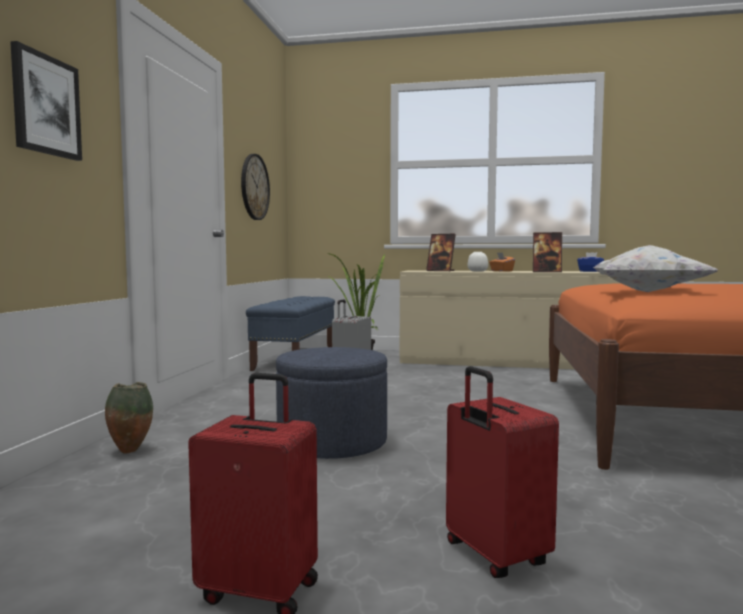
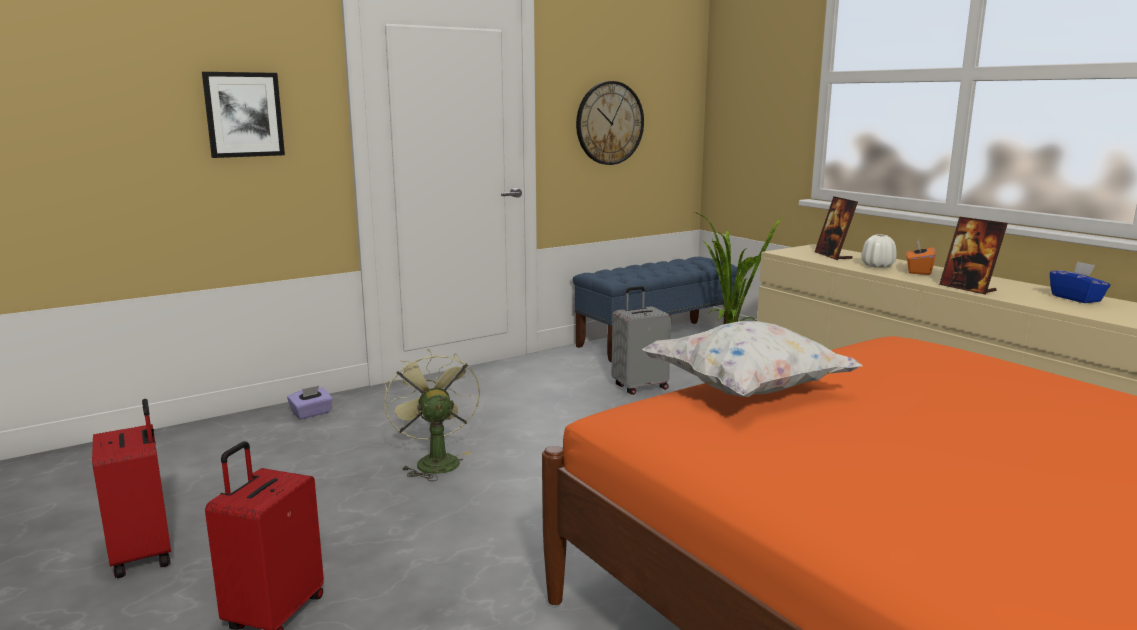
camera: 45 degrees right, 10 degrees up
(130, 451) = (311, 414): vase -> purple tissue box
(332, 442) = (434, 461): blue ottoman -> green fan

